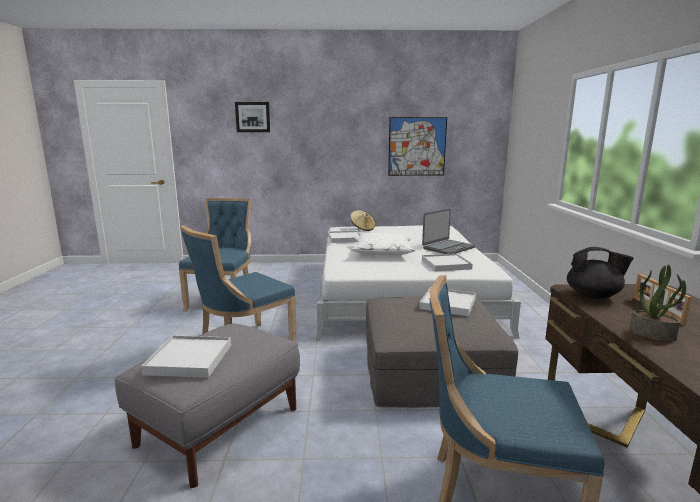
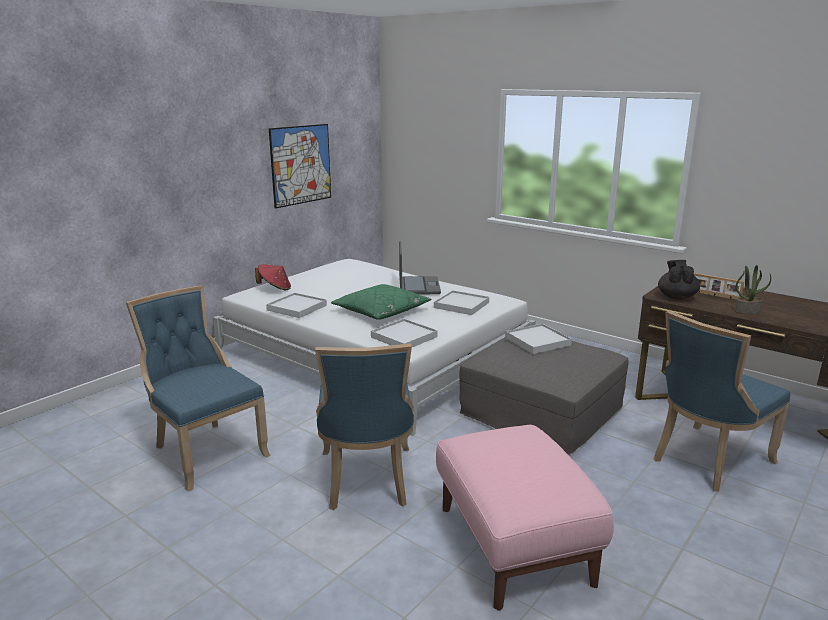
camera: 50 degrees left, 5 degrees up
(190, 359) = (530, 478): white tray -> white tray (404, 337)
(220, 425) = (514, 543): grey ottoman -> pink ottoman
(253, 117) = (77, 143): picture -> none
(362, 229) = (275, 288): beige hat -> red hat
(382, 252) = (381, 311): white pillow -> green pillow
(593, 296) = (676, 297): black teapot -> black teapot turned 45 degrees counterclockwise

